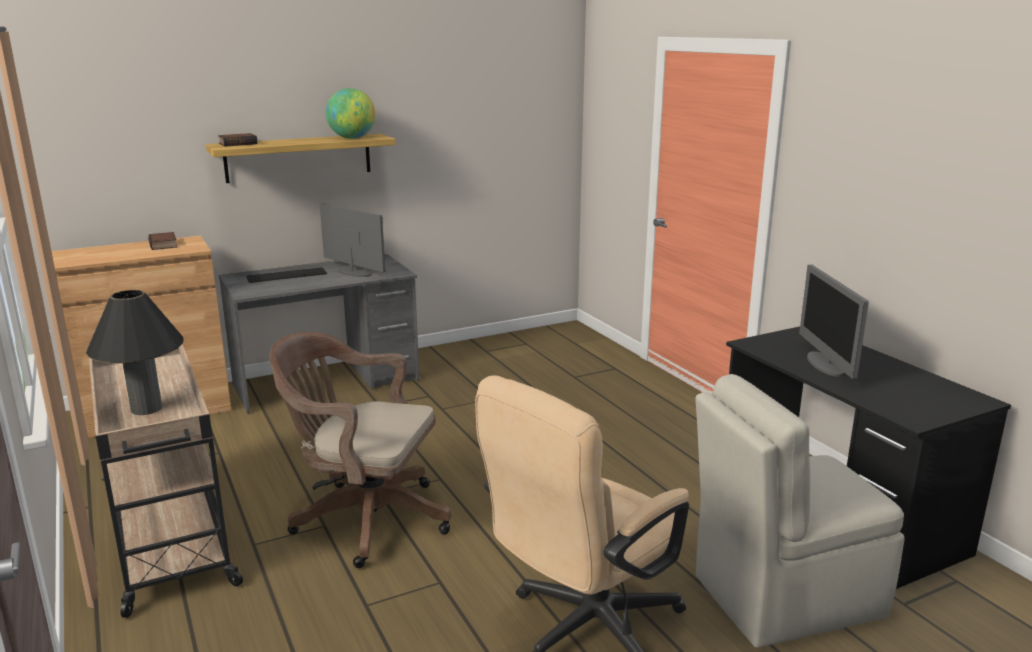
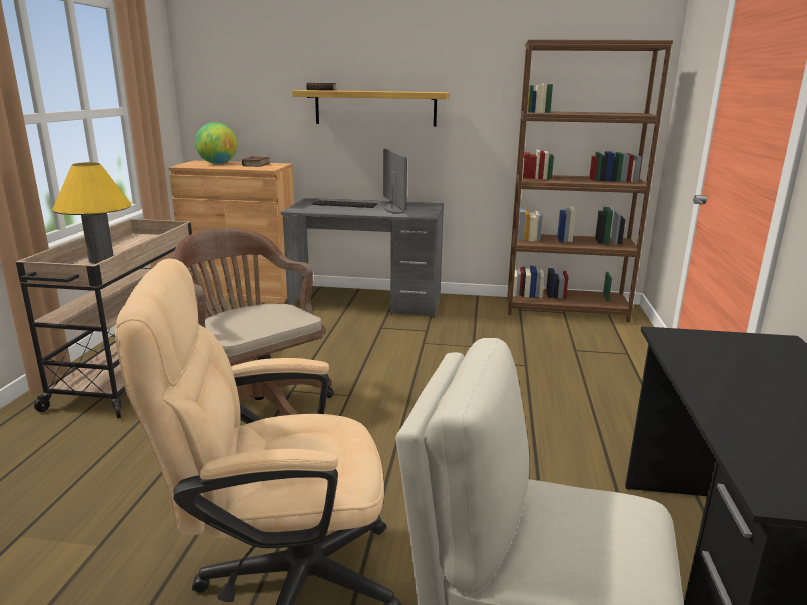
camera: 35 degrees right, 0 degrees up
(146, 408) = (101, 260): black table lamp -> yellow table lamp
(352, 138) = (413, 91): globe -> globe (218, 163)
(525, 340) = (566, 310): none -> brown bookcase
(825, 365) = (740, 382): monitor -> none

